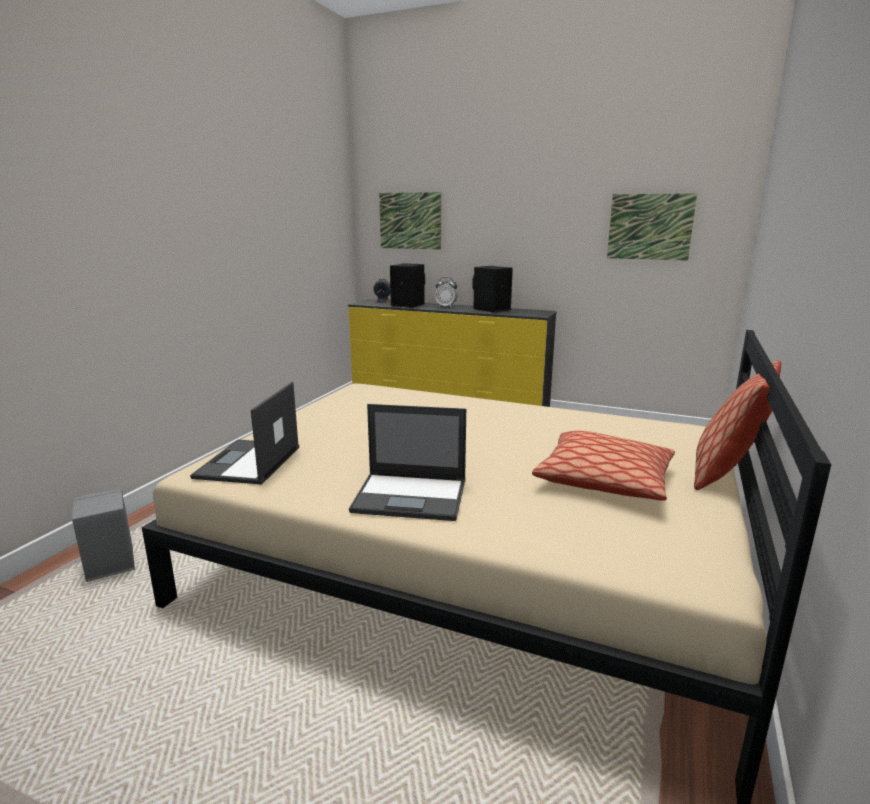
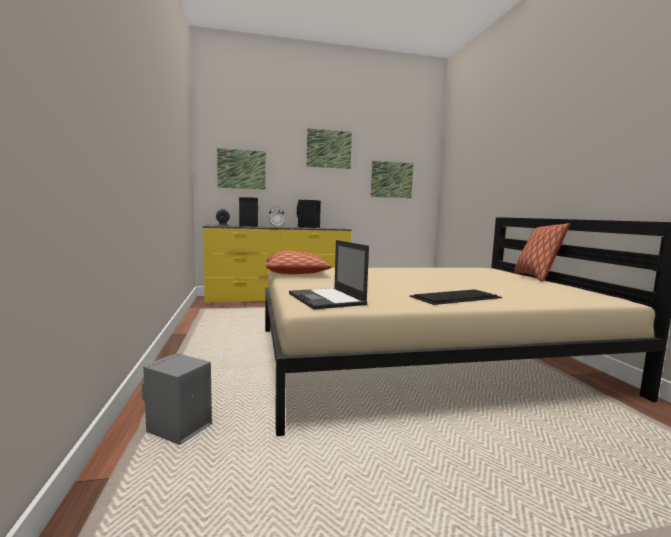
camera: 35 degrees left, 10 degrees down
(412, 496) = (456, 297): laptop -> keyboard
(536, 179) = (329, 149): none -> picture
(605, 480) = (507, 283): pillow -> pillow (296, 273)

